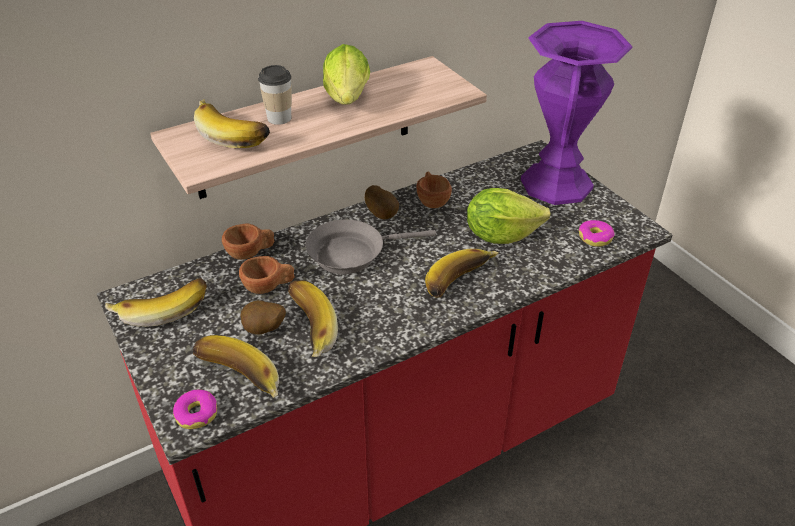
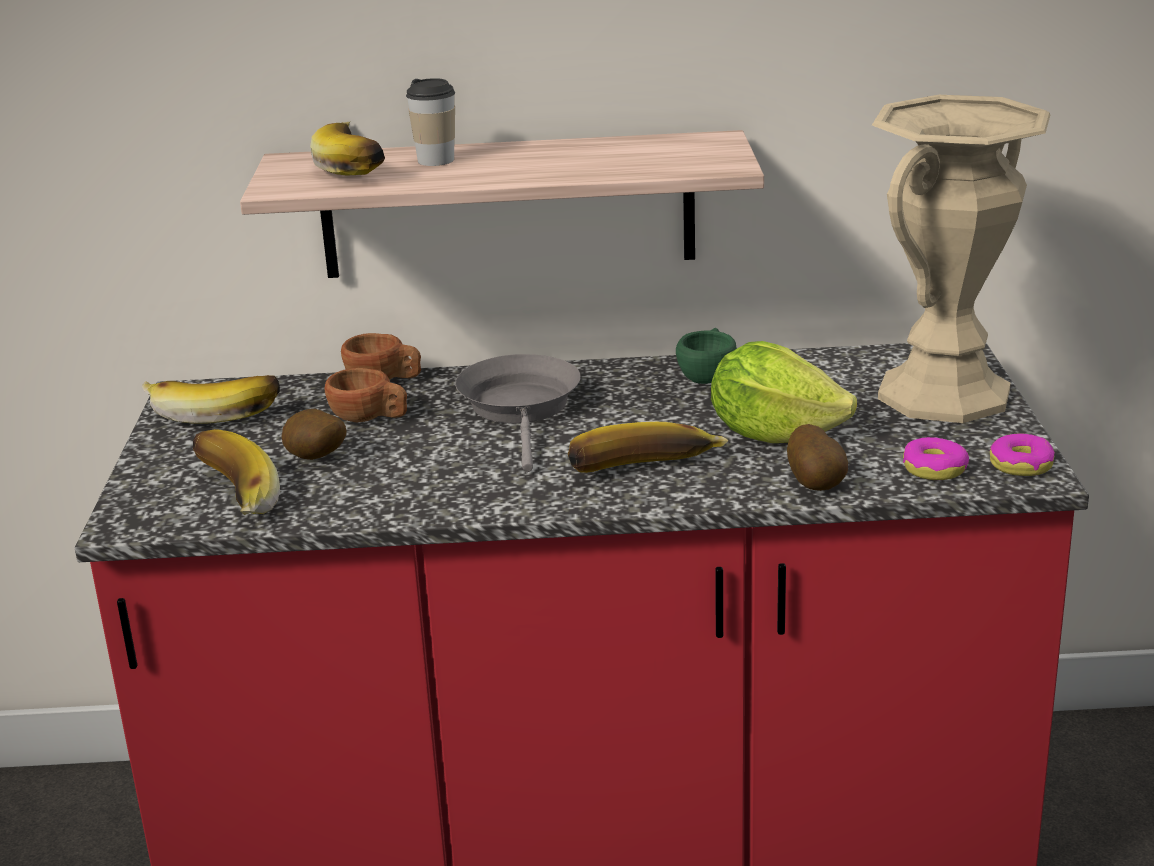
camera: 30 degrees right, 15 degrees down
(196, 414) = (148, 516): donut -> donut (1021, 465)
(307, 329) = (371, 471): banana -> none
(347, 101) = (549, 156): lettuce -> none
(352, 253) = (521, 409): grey frying pan -> grey frying pan turned 75 degrees clockwise
(382, 214) = (614, 377): potato -> potato (817, 484)
(432, 200) = (708, 376): brown cup -> green cup
(556, 184) = (943, 394): purple vase -> beige vase

